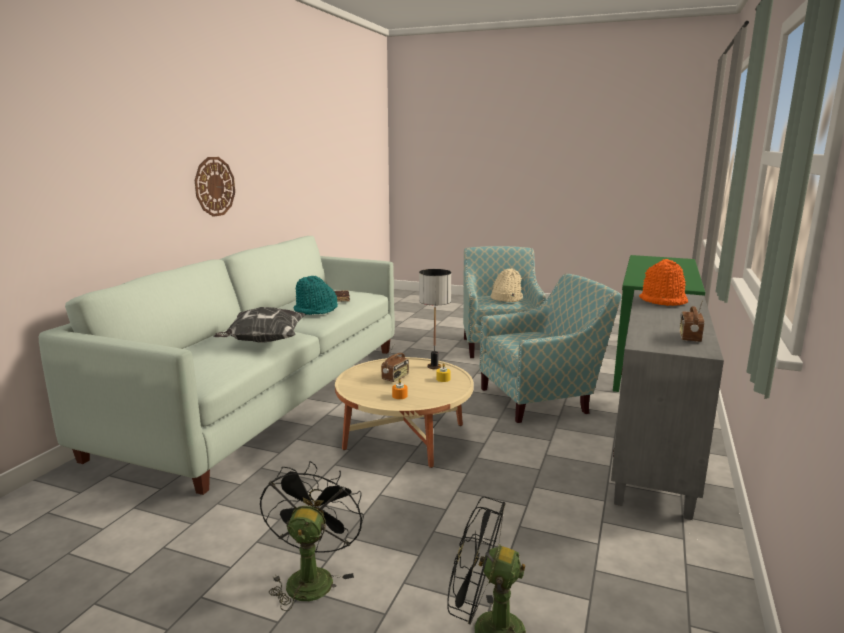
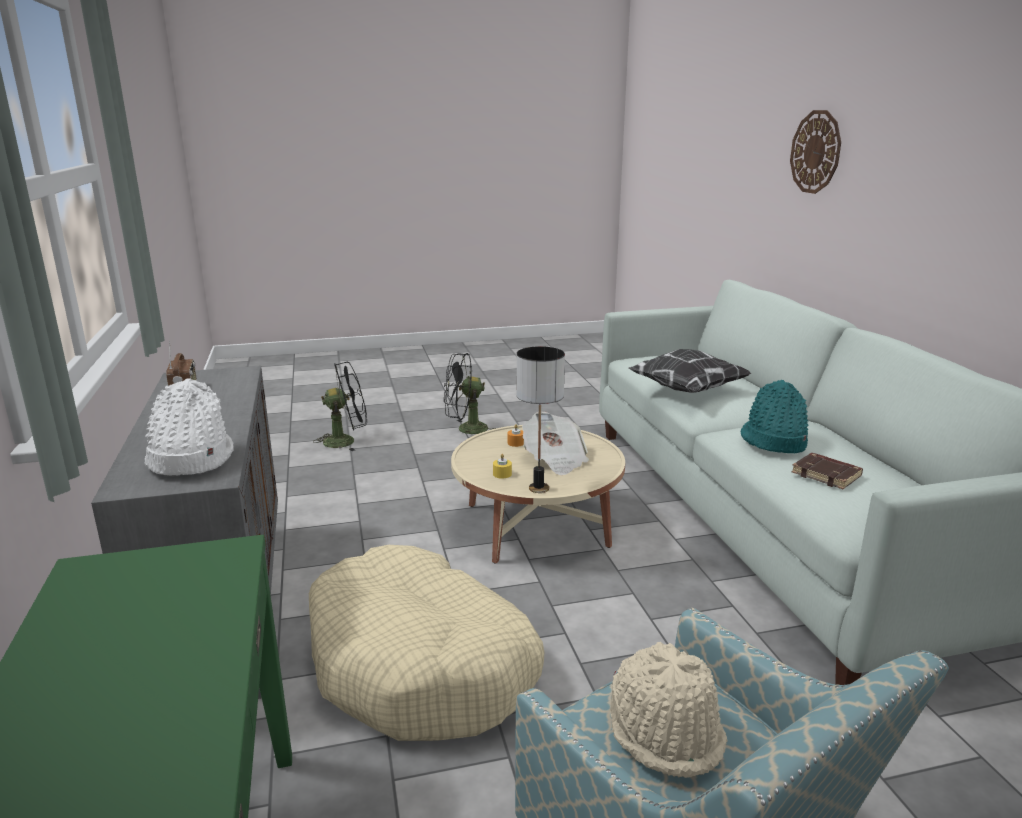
camera: 145 degrees right, 5 degrees up
(214, 186) = (955, 231): wall clock -> wall clock (816, 152)
(311, 577) = (466, 430): black fan -> black fan turned 105 degrees clockwise
(395, 378) = (555, 460): radio -> newspaper
(542, 399) = (421, 665): armchair -> beige dog bed
(663, 300) = (189, 459): orange hat -> white hat

